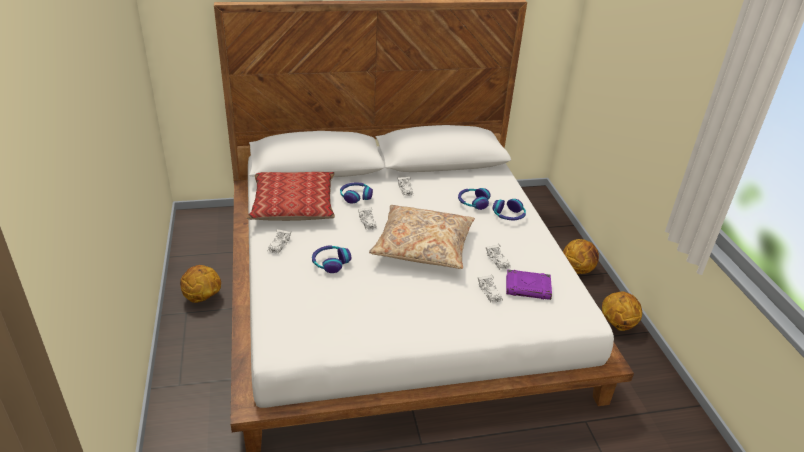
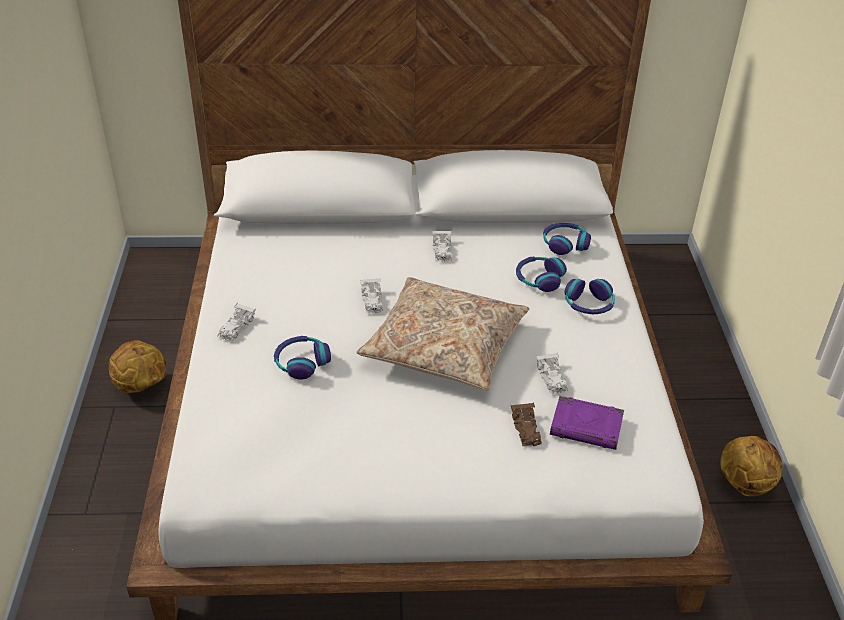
camera: 10 degrees right, 5 degrees up
(293, 205) = (272, 265): pillow -> none
(355, 196) = (365, 257): headphones -> headphones (565, 243)
(490, 292) = (526, 429): white toy car -> brown toy car
(577, 269) = (703, 388): basketball -> none

